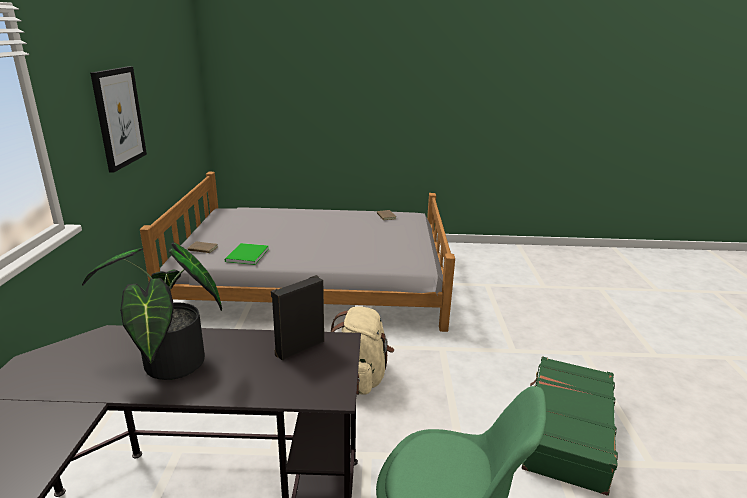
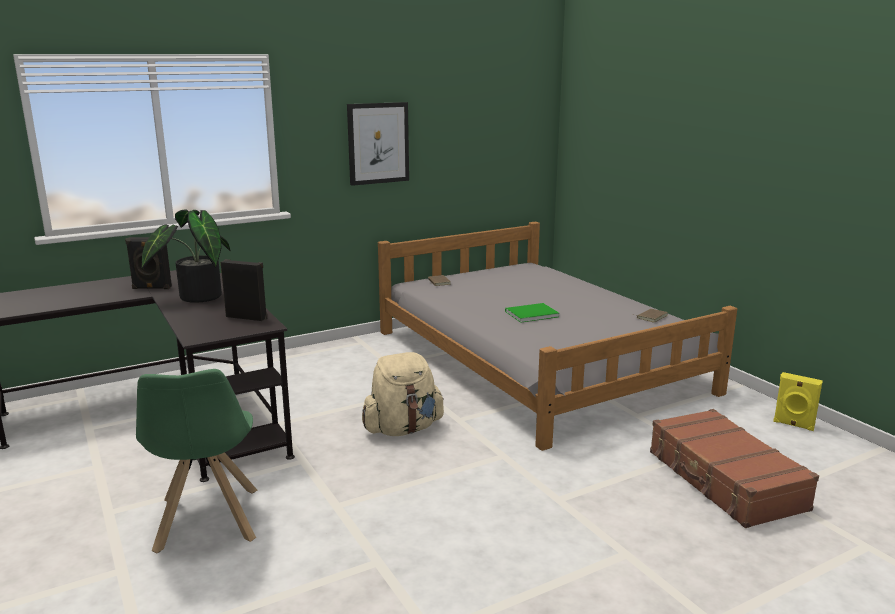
camera: 60 degrees right, 5 degrees down
(66, 397) = (151, 288): none -> black speaker
(245, 255) = (450, 296): green book -> green book (530, 314)
(479, 251) = (793, 425): none -> yellow speaker
(523, 292) = (724, 481): none -> brown suitcase
(566, 432) = (434, 561): green suitcase -> none

